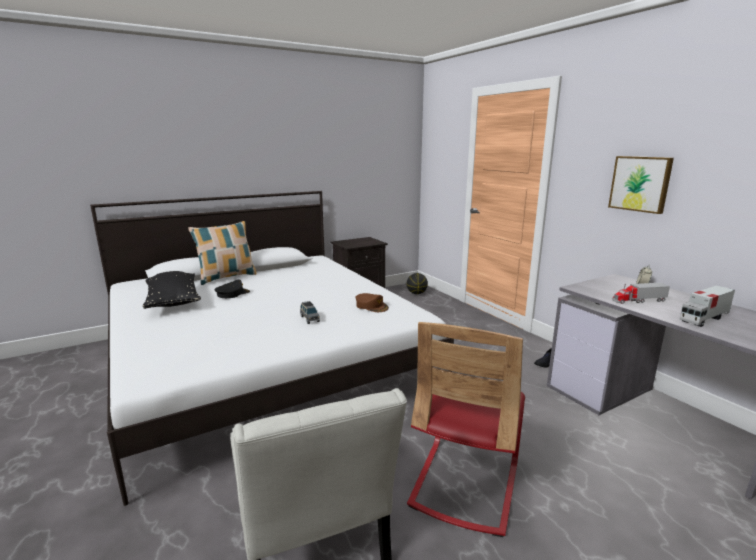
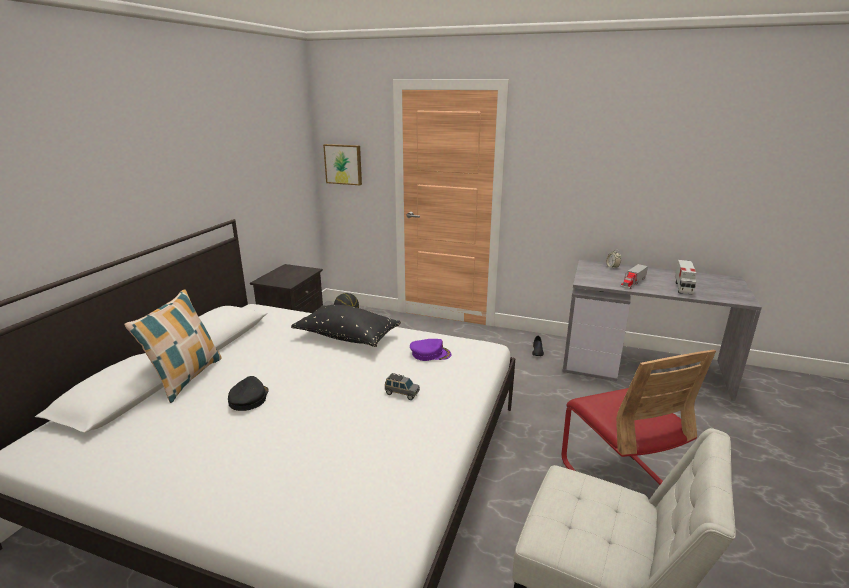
camera: 40 degrees left, 5 degrees up
(173, 301) = (181, 444): black pillow -> black pillow (347, 337)
(372, 306) = (430, 354): brown cap -> purple cap
(640, 183) = (596, 182): picture -> picture (343, 164)

